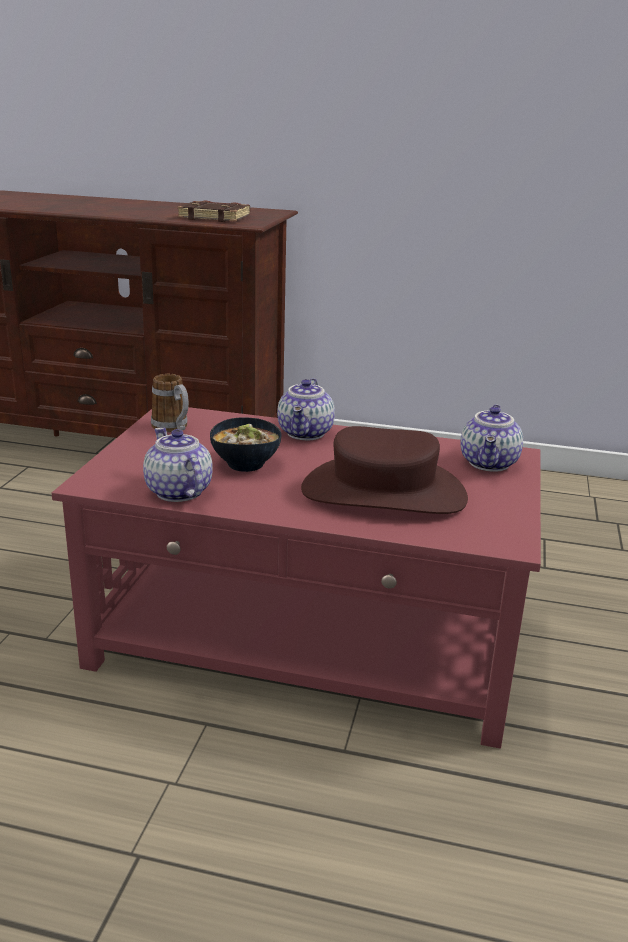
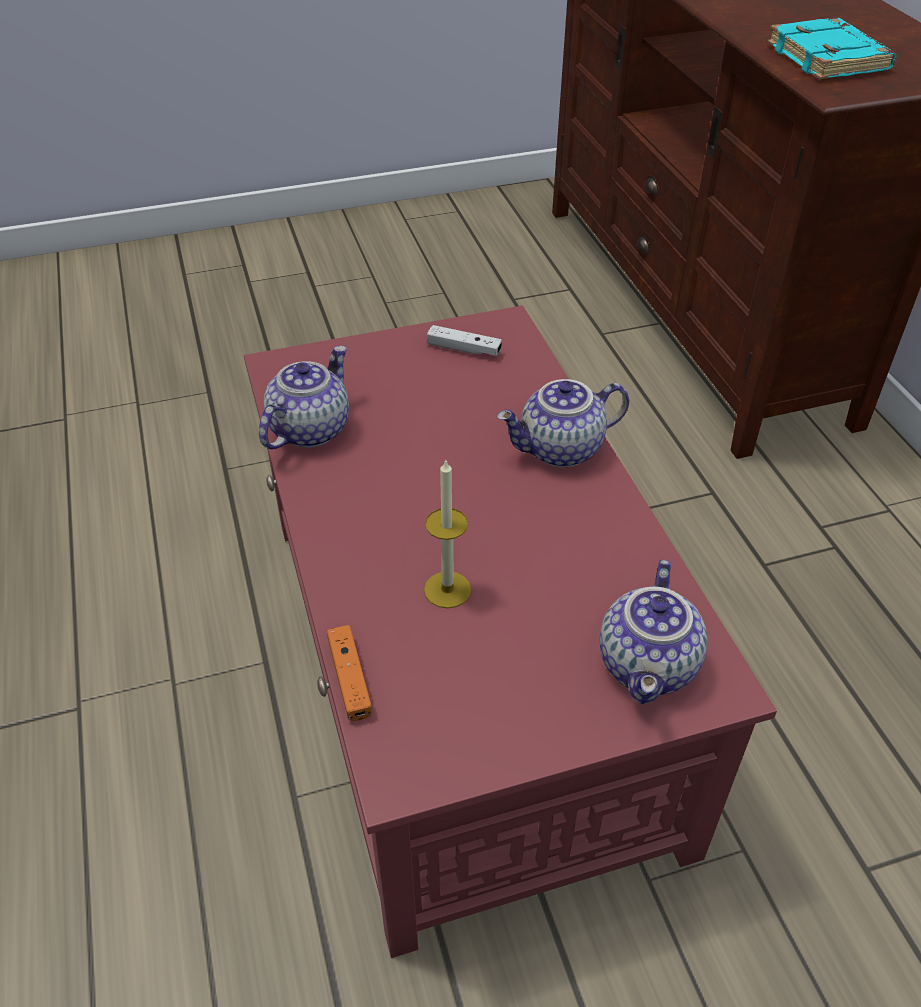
camera: 60 degrees right, 20 degrees up
(173, 428) = (464, 349): mug -> white game controller
(215, 217) = (829, 58): brown book -> turquoise book
(247, 464) = (423, 443): bowl -> none
(383, 493) = (447, 590): brown hat -> candle
(426, 538) = (350, 679): none -> orange game controller
(490, 464) = (650, 666): teapot -> teapot turned 60 degrees counterclockwise

